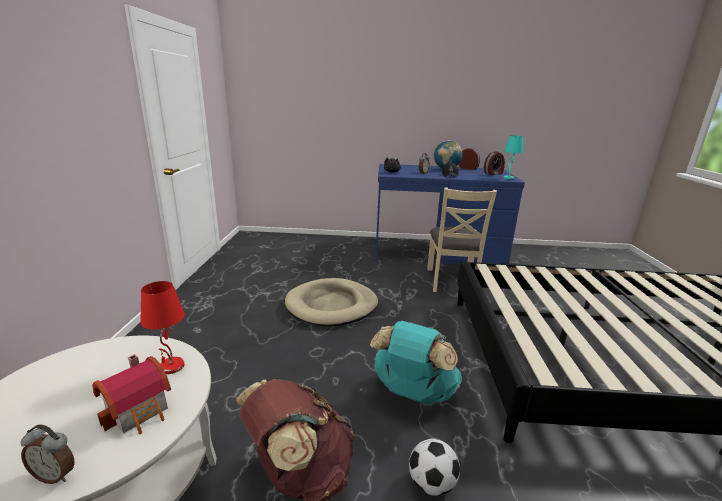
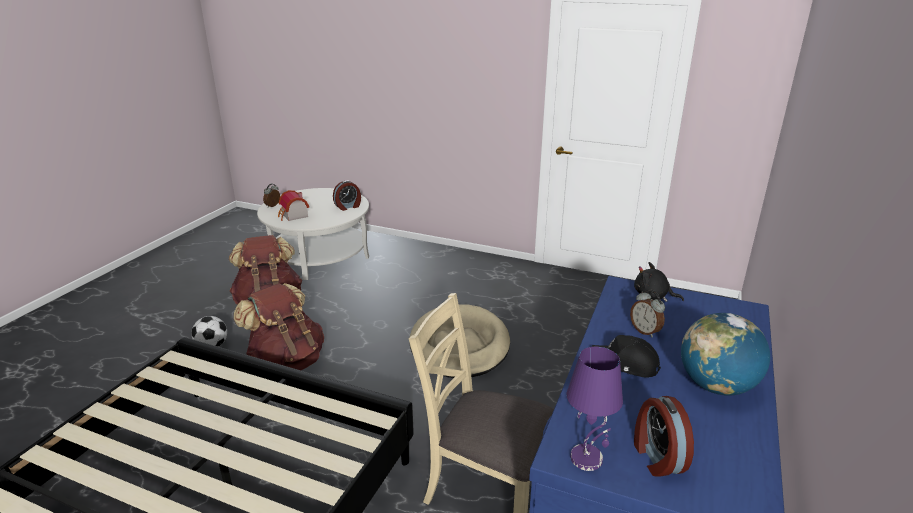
camera: 110 degrees right, 5 degrees up
(172, 367) = (321, 220): red table lamp -> none
(412, 393) = (287, 362): turquoise backpack -> brown backpack
(468, 168) = (744, 437): alarm clock -> alarm clock (348, 207)
(508, 178) = (587, 458): turquoise table lamp -> purple table lamp

